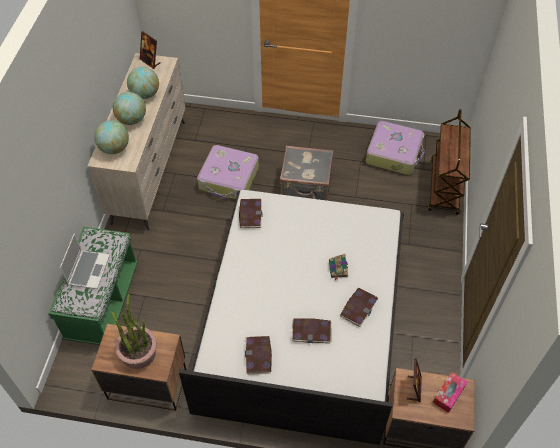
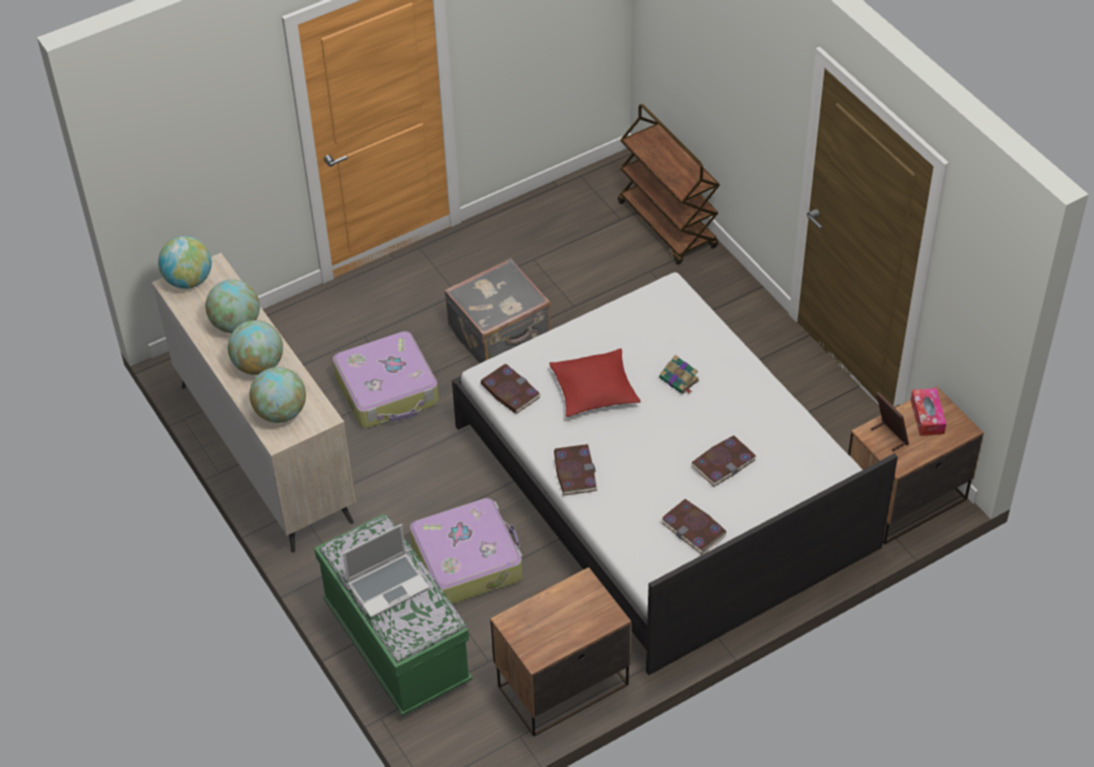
camera: 40 degrees left, 5 degrees down
(88, 269) = (388, 585): laptop -> laptop turned 90 degrees clockwise
(138, 352) = (564, 618): potted plant -> none
(150, 61) = (188, 280): picture frame -> globe
(290, 243) = (594, 390): none -> red pillow
(358, 307) = (745, 403): book -> book (575, 471)
(394, 153) = (565, 223): suitcase -> suitcase (468, 560)

